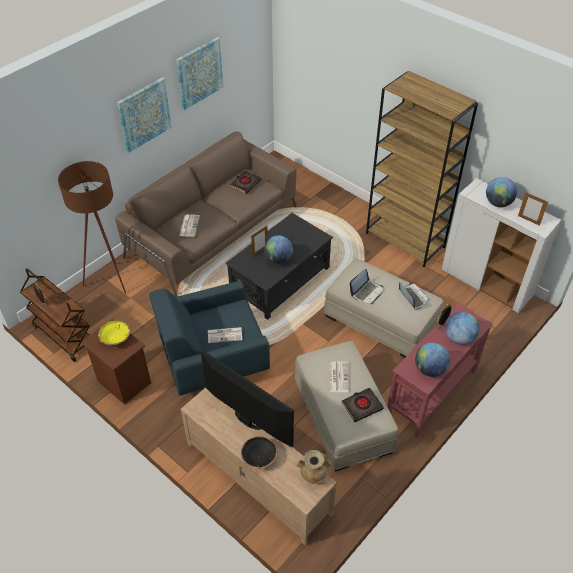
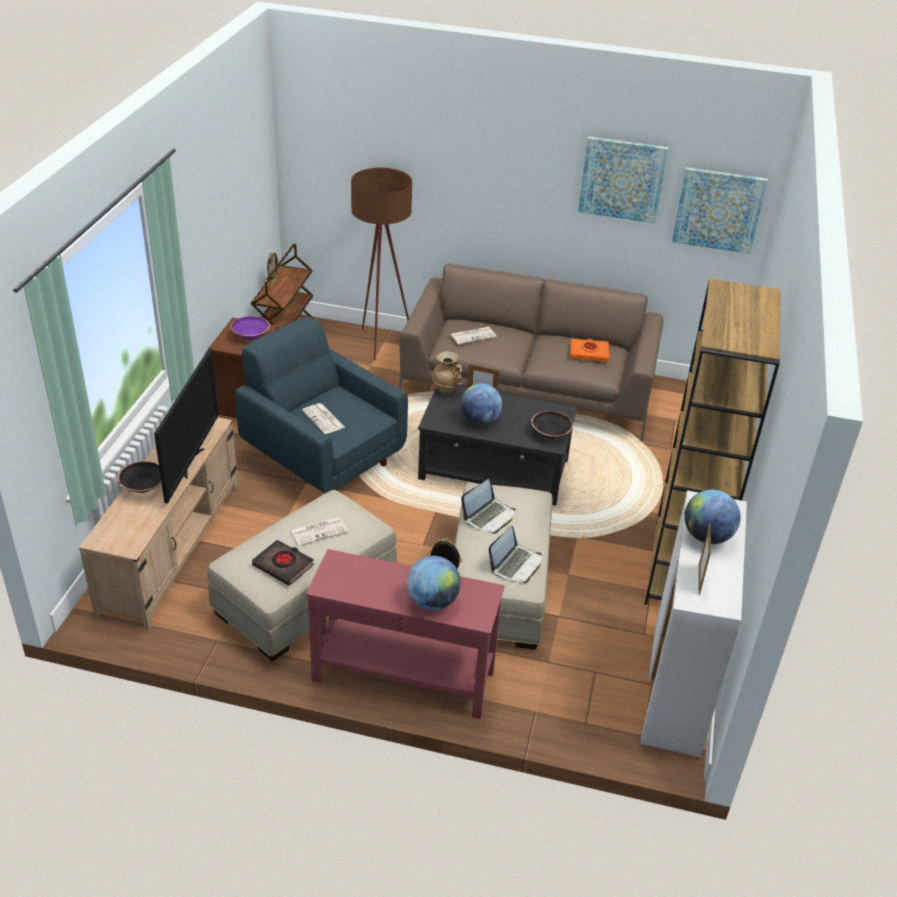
camera: 60 degrees right, 10 degrees down
(115, 338) = (250, 336): yellow bowl -> purple bowl
(144, 114) = (517, 178): picture -> picture (718, 210)
(245, 184) = (589, 353): black book -> orange book
(310, 234) = (550, 433): none -> black bowl
(313, 476) = (136, 537): beige vase -> beige vase (447, 390)
(366, 292) = (489, 516): laptop -> laptop turned 60 degrees counterclockwise
(429, 369) = (351, 584): globe -> none

